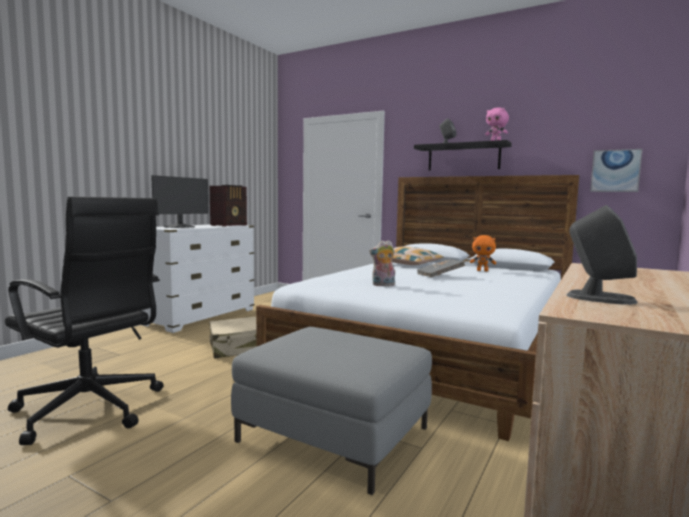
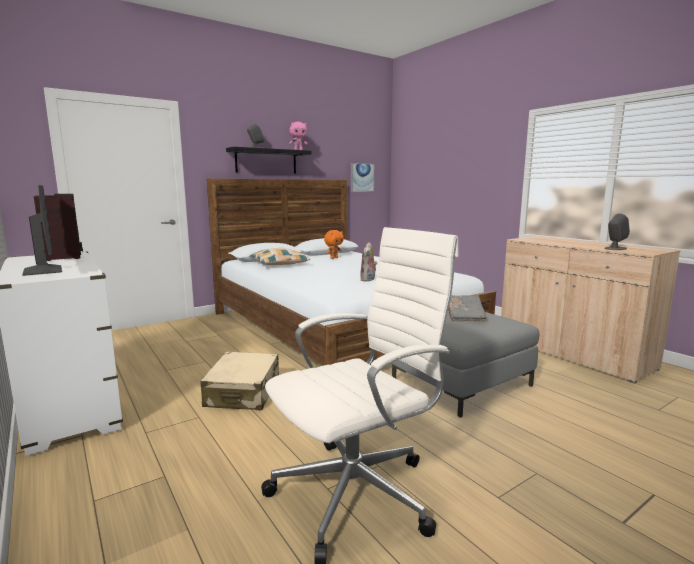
camera: 65 degrees left, 5 degrees up
(91, 410) = (358, 492): black office chair -> white office chair
(440, 275) = (345, 266): grey book -> grey book (465, 316)

